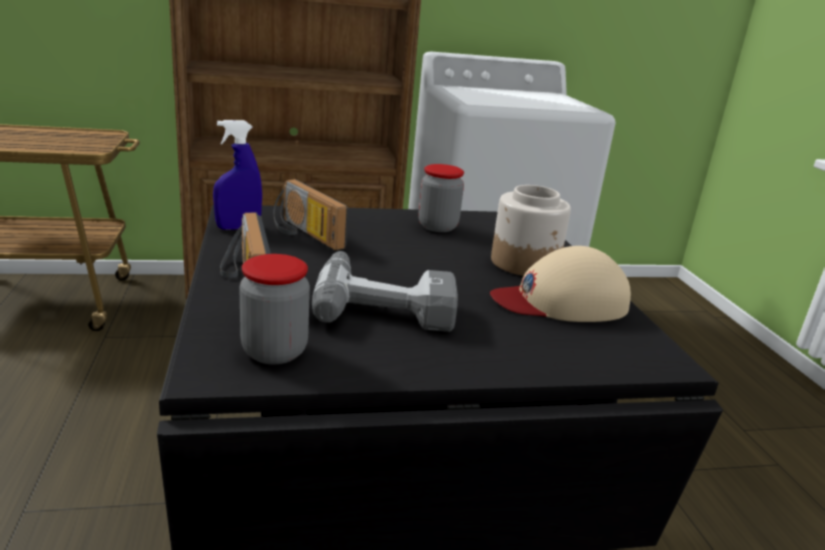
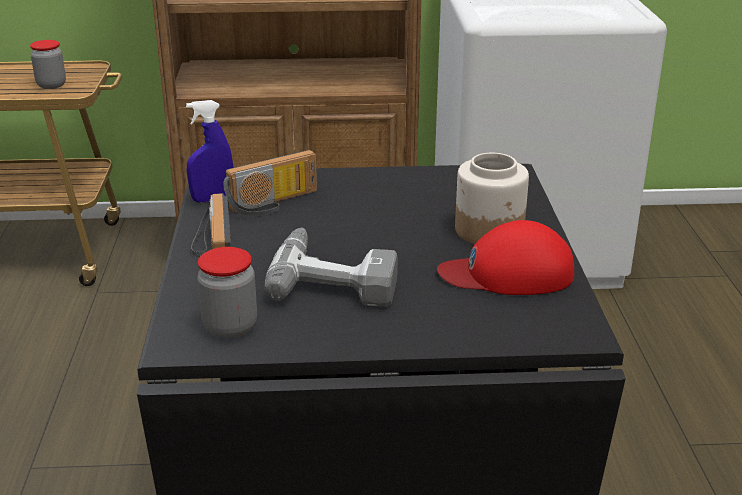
camera: 10 degrees right, 5 degrees up
(303, 234) = (274, 204): radio -> radio turned 90 degrees counterclockwise
(437, 226) = (413, 188): jar -> jar (51, 85)
(561, 301) = (508, 273): beige cap -> red cap

